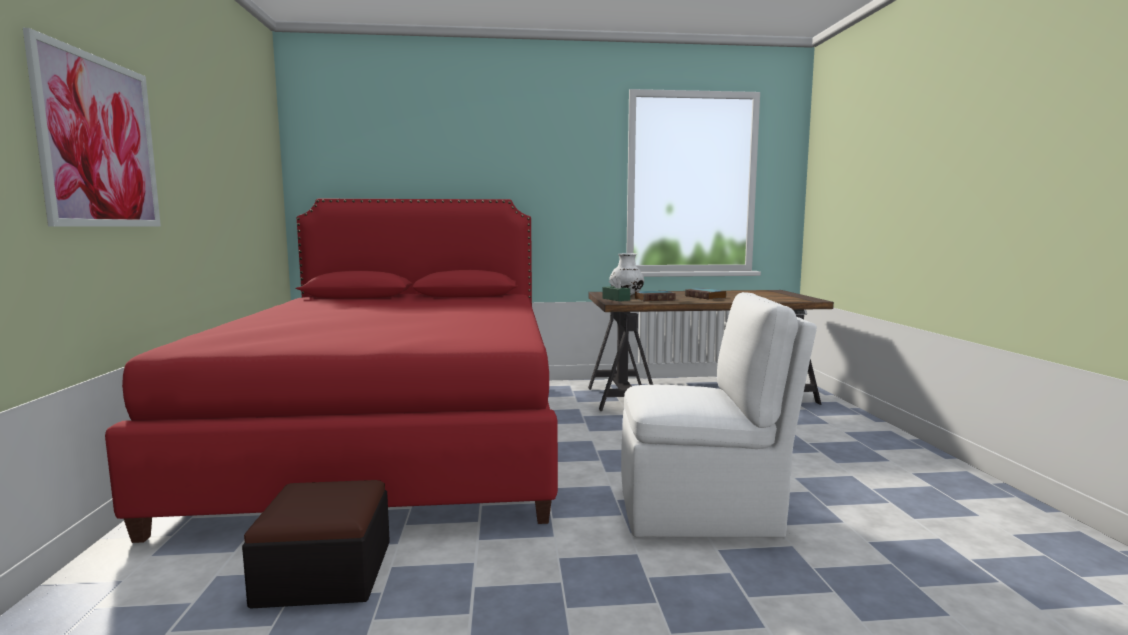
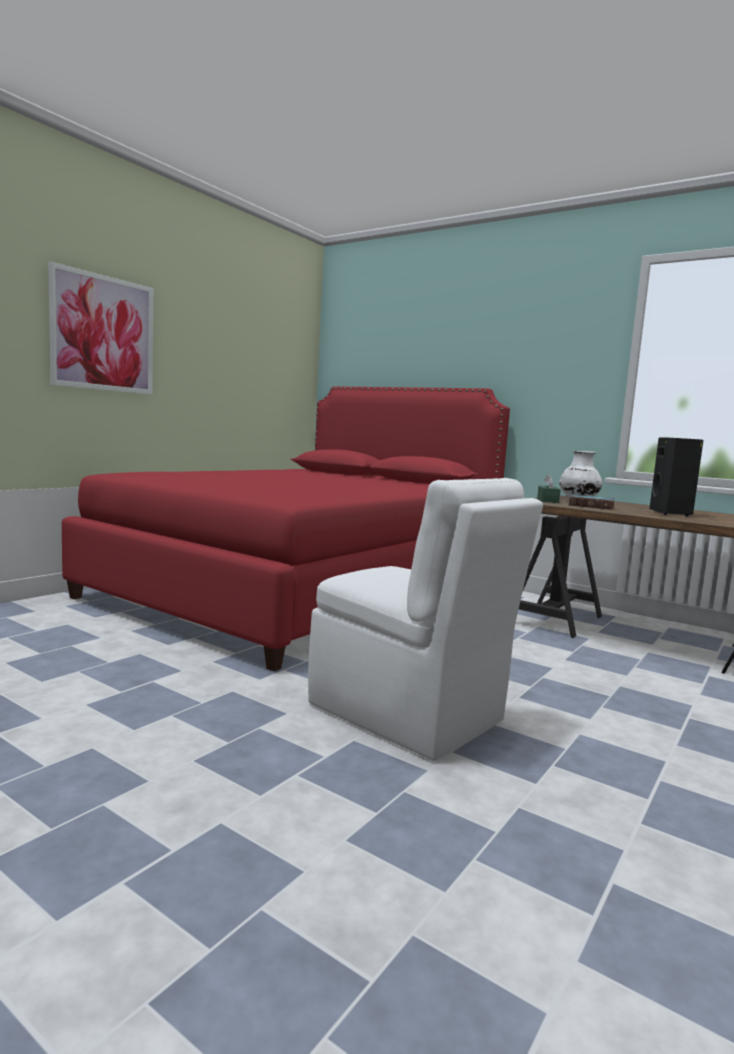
camera: 40 degrees right, 0 degrees up
(325, 573) = (106, 642): ottoman -> none
(706, 297) = (671, 513): book -> black speaker

